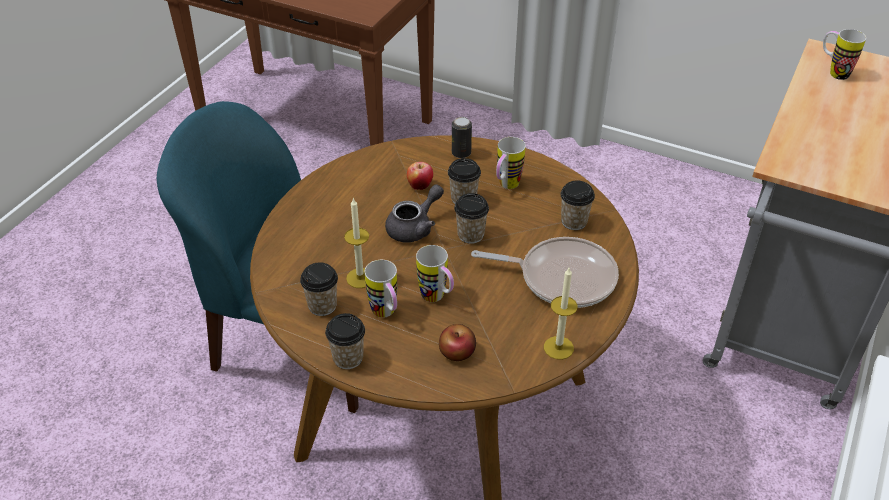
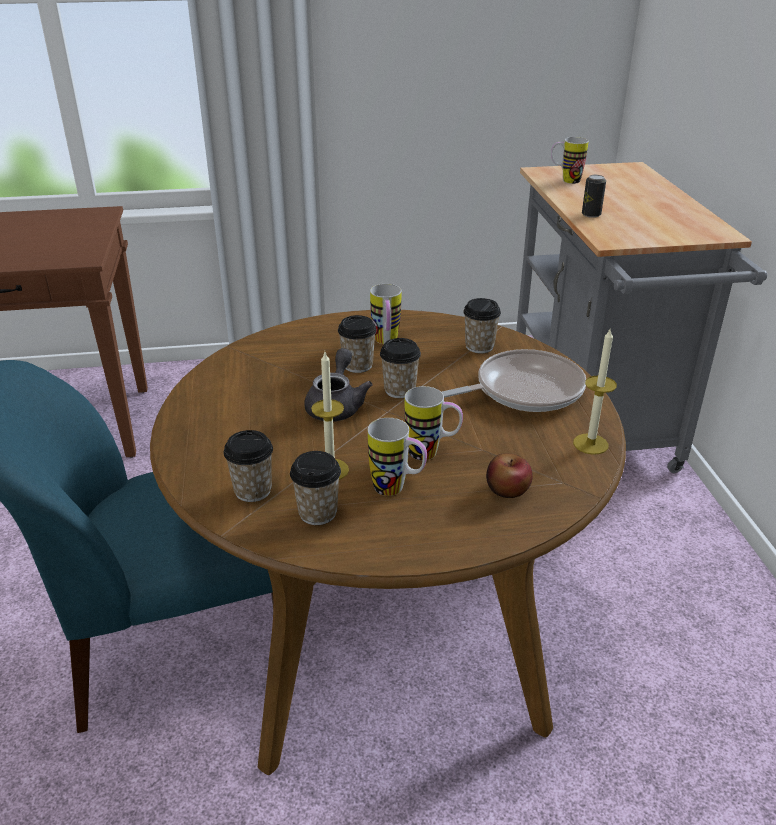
camera: 35 degrees left, 10 degrees down
(348, 358) = (404, 548): cup -> cup (253, 490)
(420, 186) = (301, 370): apple -> none
(461, 153) = (312, 332): can -> can (591, 214)

